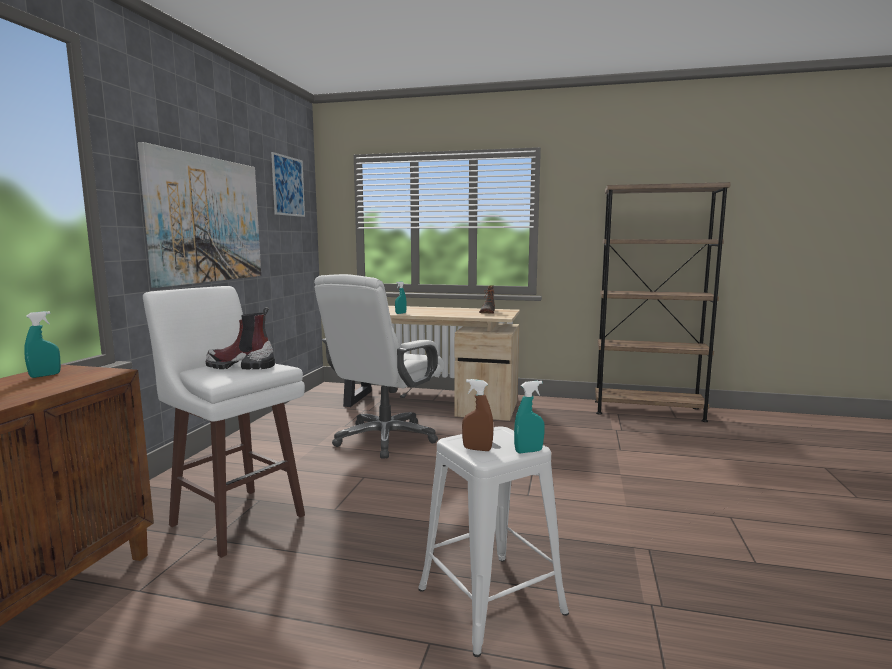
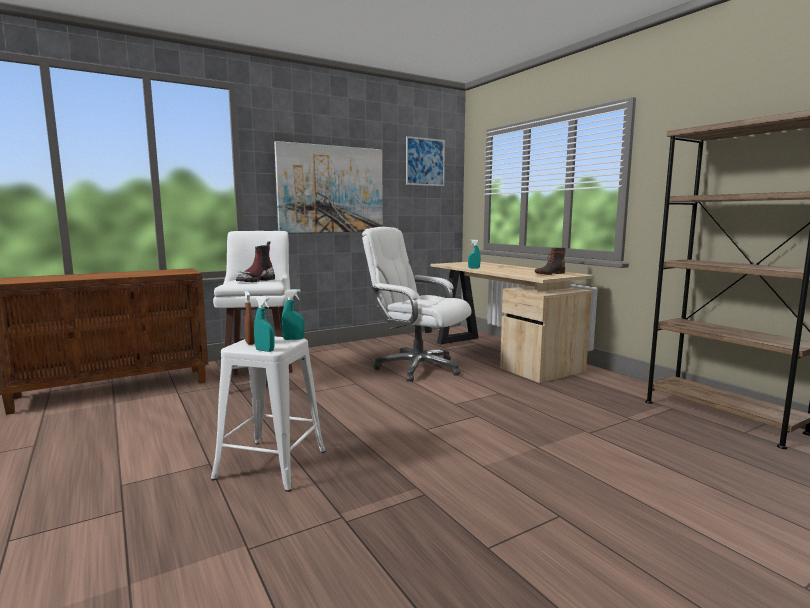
camera: 45 degrees right, 0 degrees up
(45, 375) = (170, 271): turquoise spray bottle -> turquoise spray bottle (293, 339)
(240, 366) = (256, 280): boot -> boot turned 105 degrees counterclockwise
(385, 439) = (417, 368): white office chair -> white office chair turned 45 degrees clockwise

